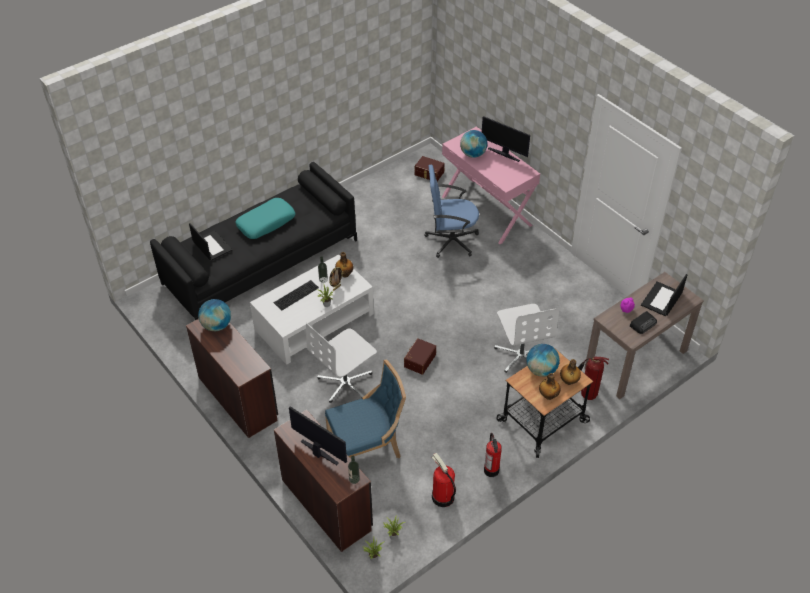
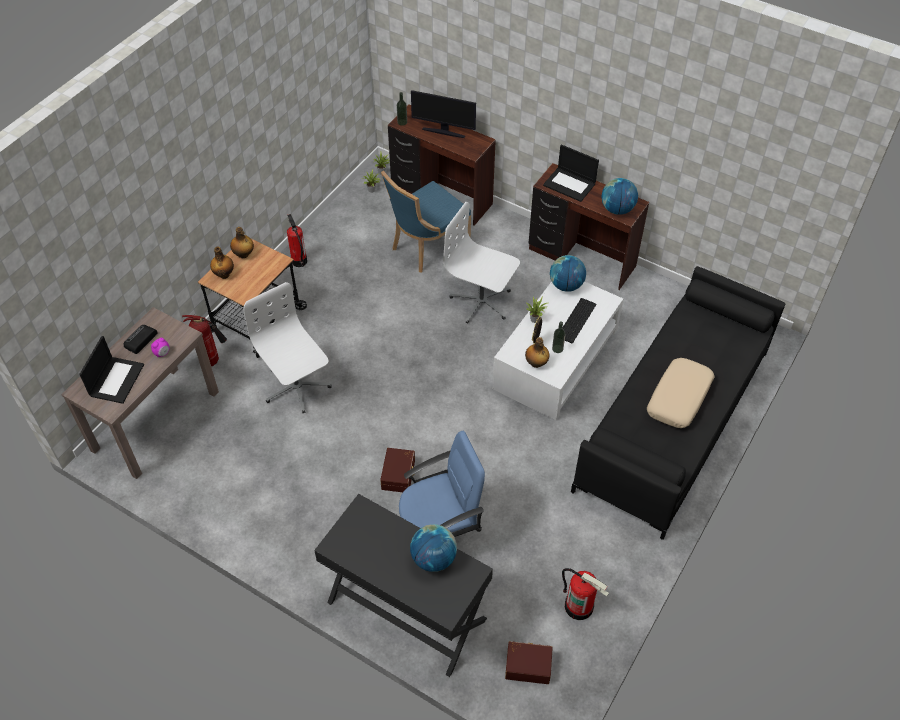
camera: 160 degrees right, 5 degrees up
(211, 246) = (719, 344): laptop -> laptop (570, 184)
(266, 223) = (679, 398): turquoise pillow -> beige pillow
(346, 383) = (481, 302): white office chair -> white office chair turned 90 degrees counterclockwise
(419, 360) = (413, 348): brown storage box -> brown storage box (399, 475)
(442, 497) = (339, 228): fire extinguisher -> fire extinguisher (579, 606)
(487, 210) = (406, 611): pink desk -> black desk
(504, 154) = (383, 576): monitor -> none
(541, 370) = (256, 278): globe -> globe (566, 285)

